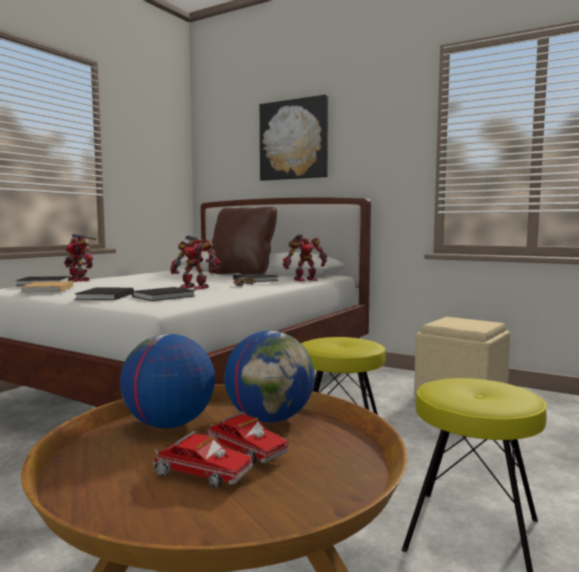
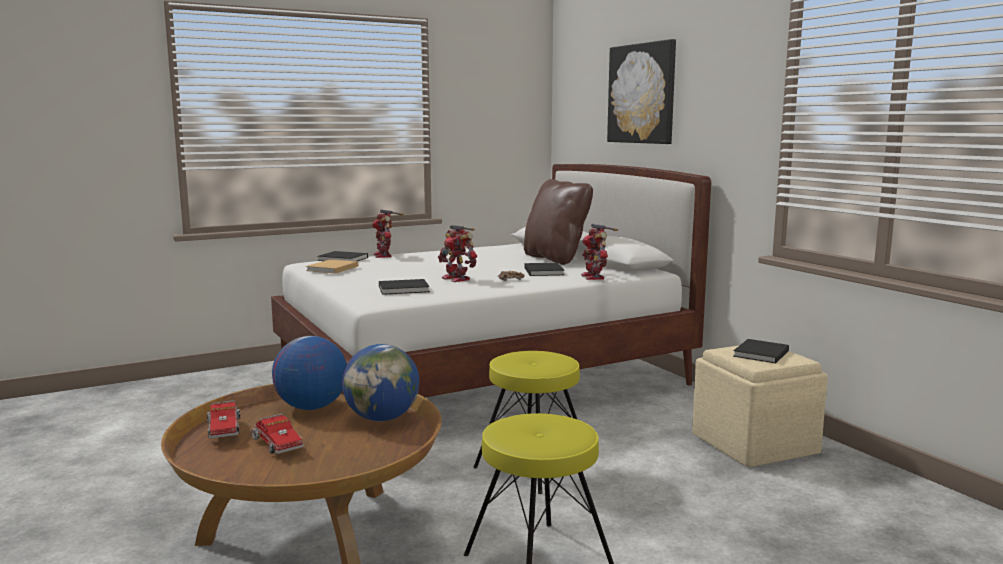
camera: 30 degrees right, 5 degrees up
(104, 296) = (358, 283): black book -> black book (760, 354)
(242, 452) = (324, 437): toy truck -> toy truck (224, 429)
(304, 280) = (594, 277): toy robot -> toy robot turned 75 degrees clockwise

